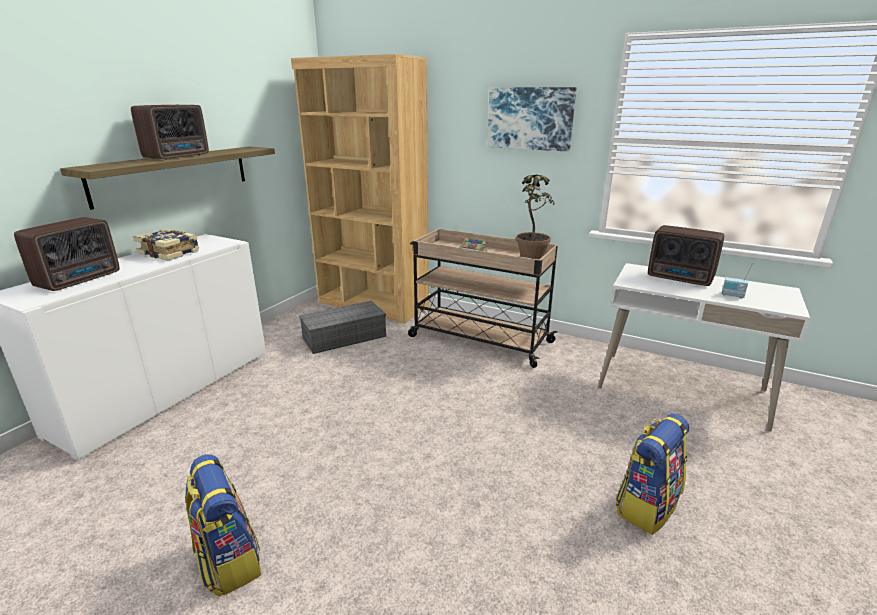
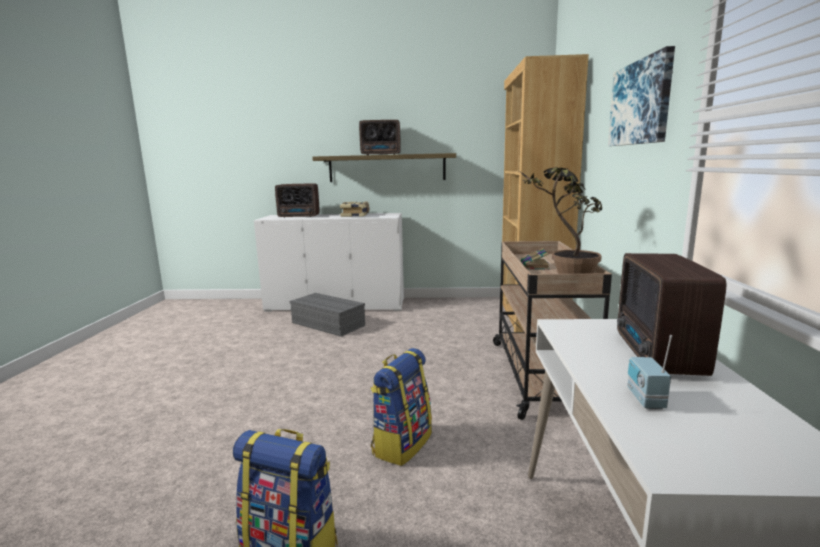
camera: 65 degrees right, 10 degrees down
(228, 561) = (195, 367): backpack -> backpack (401, 443)
(345, 336) = (459, 323): grey storage box -> grey storage box (329, 324)

